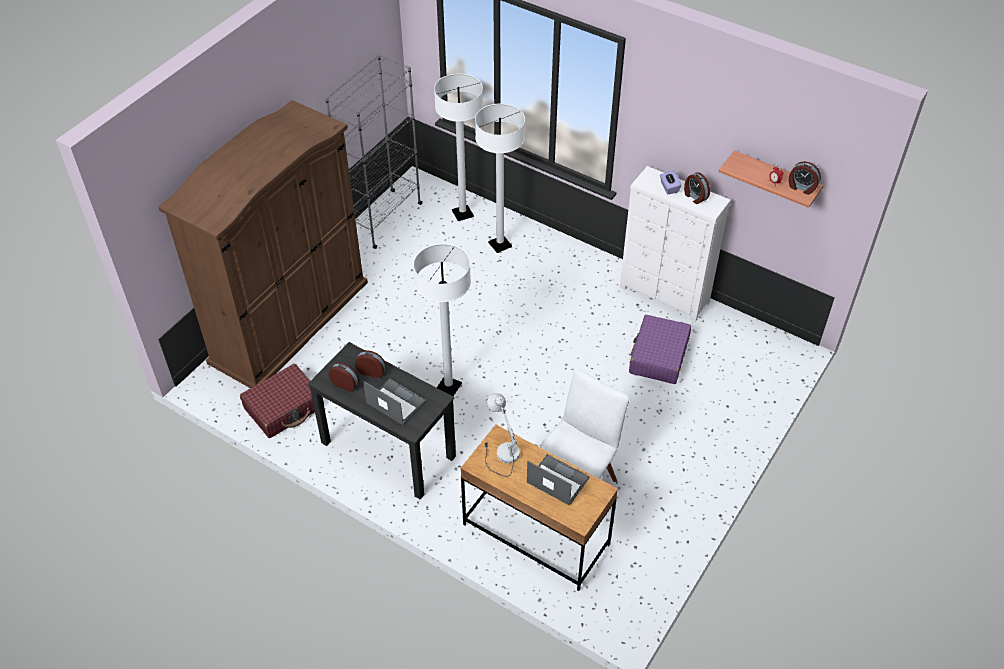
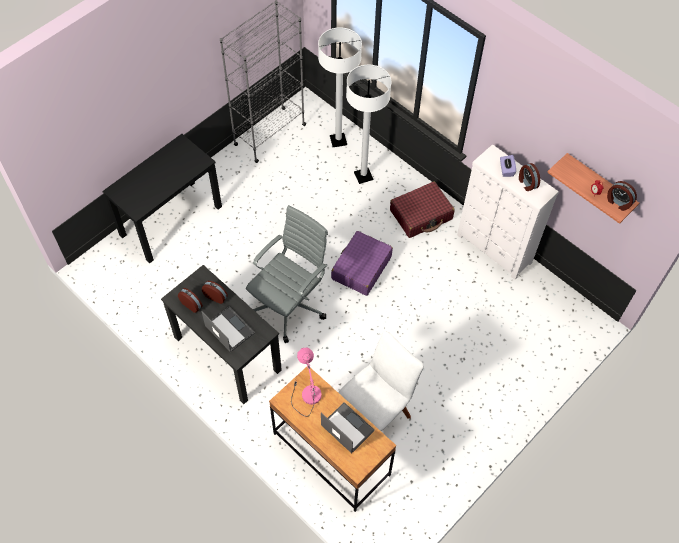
camera: 10 degrees right, 10 degrees up
(284, 407) = (151, 300): red suitcase -> red suitcase (421, 215)
(289, 321) = (171, 220): brown wardrobe -> black desk
(448, 387) = (289, 305): white floor lamp -> grey office chair
(500, 453) = (305, 393): white table lamp -> pink table lamp
(658, 356) = (474, 307): purple suitcase -> purple suitcase (361, 268)

